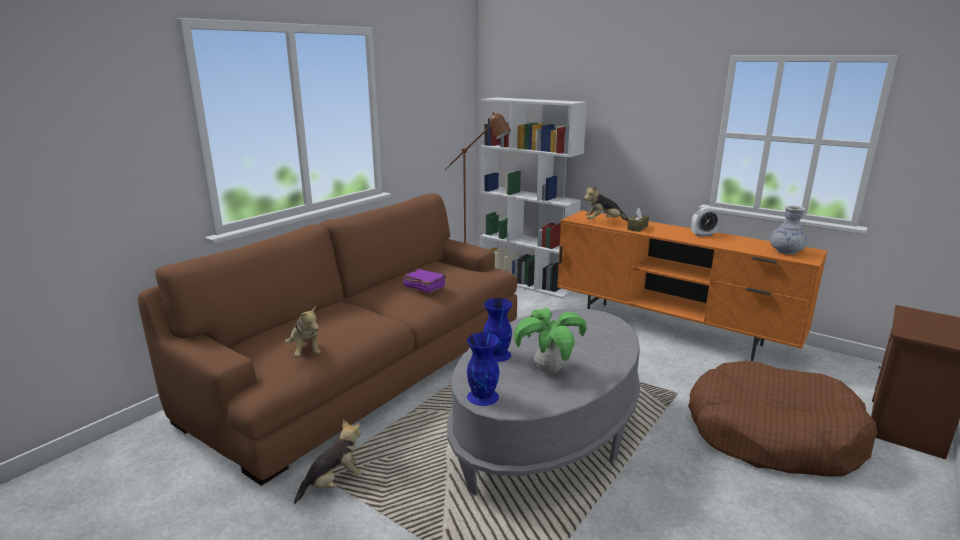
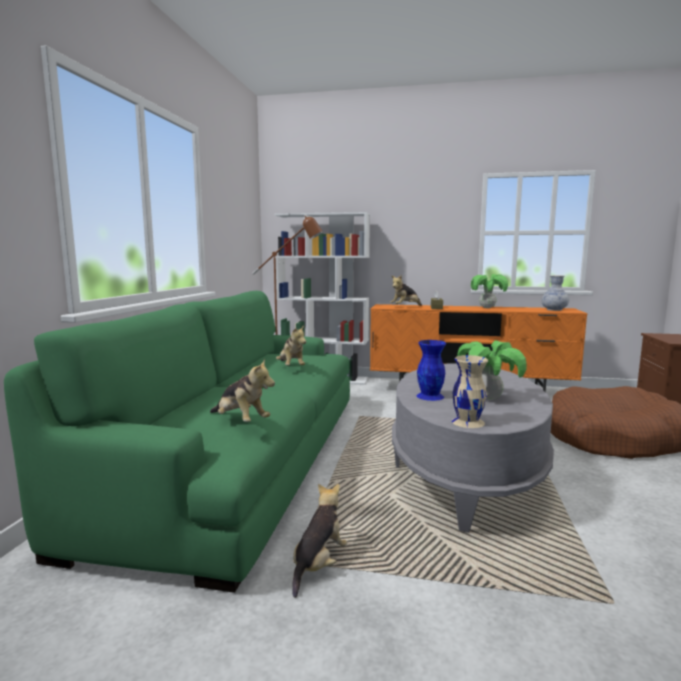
camera: 25 degrees left, 10 degrees down
(368, 367) = (244, 458): brown sofa -> green sofa
(424, 287) = (291, 367): purple book -> plush toy
(483, 396) = (467, 422): blue vase -> beige vase
(703, 235) = (487, 307): alarm clock -> potted plant

